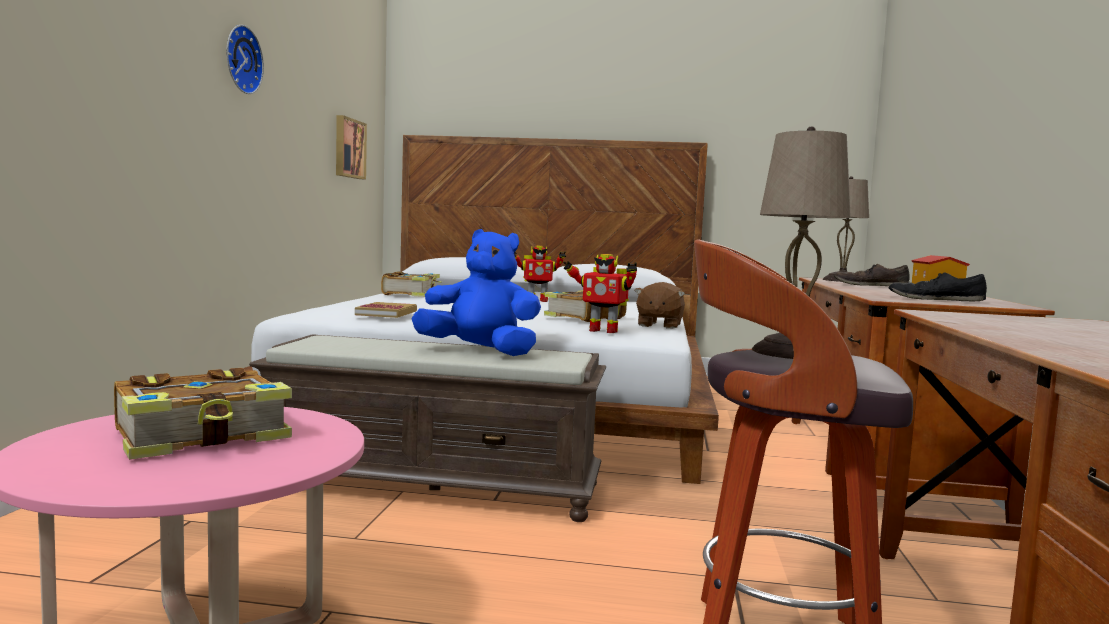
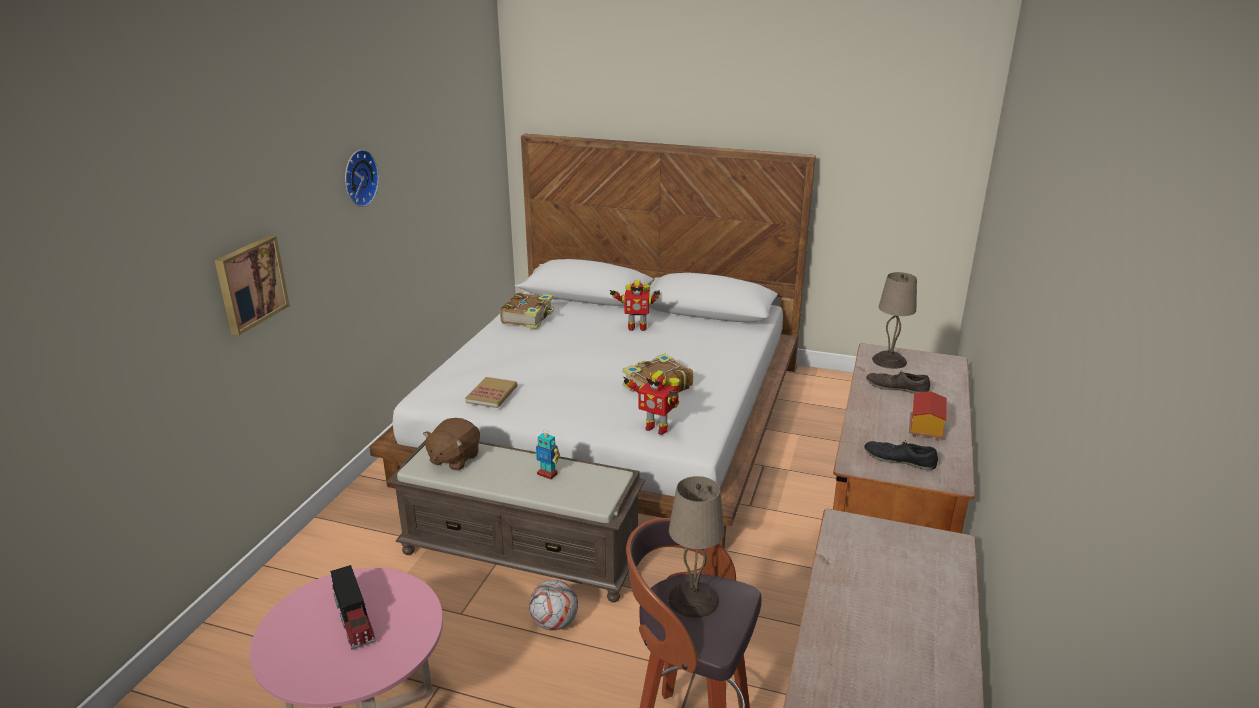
camera: 10 degrees right, 20 degrees up
(204, 436) = (354, 619): book -> toy truck
(348, 148) = (467, 172): picture -> picture (250, 283)
(480, 352) = (547, 474): blue plush toy -> toy robot
(502, 542) = (554, 623): none -> football
(658, 325) = (715, 403): brown plush toy -> brown plush toy (454, 459)

